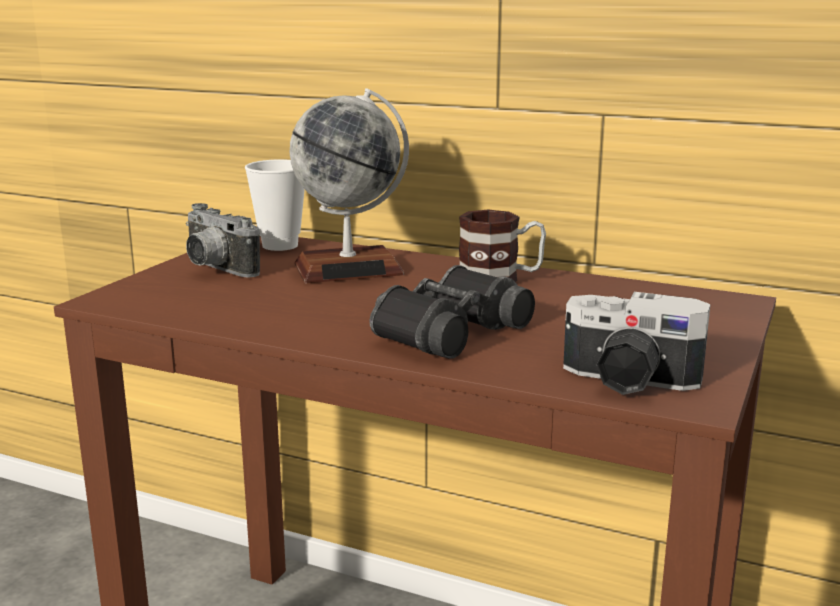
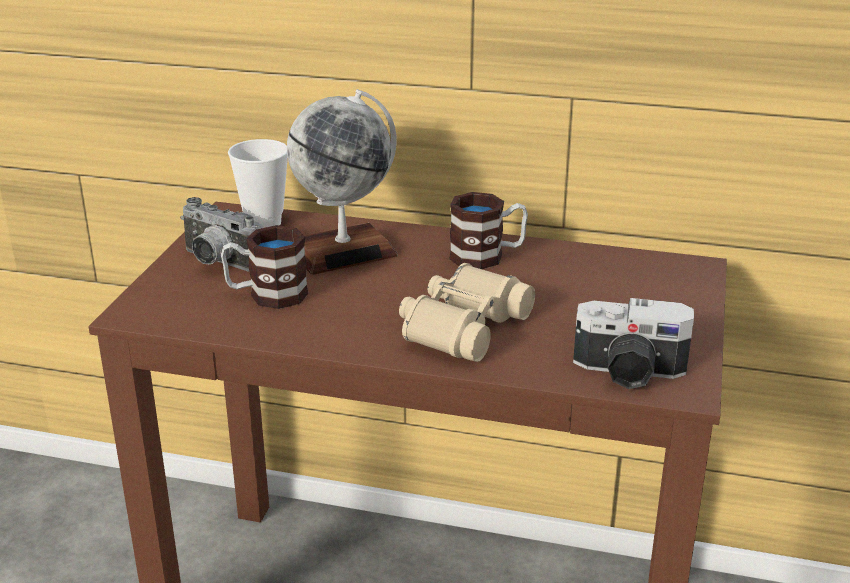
camera: 10 degrees left, 10 degrees up
(249, 295) = (266, 295): none -> mug
(446, 330) = (461, 326): black binoculars -> beige binoculars

